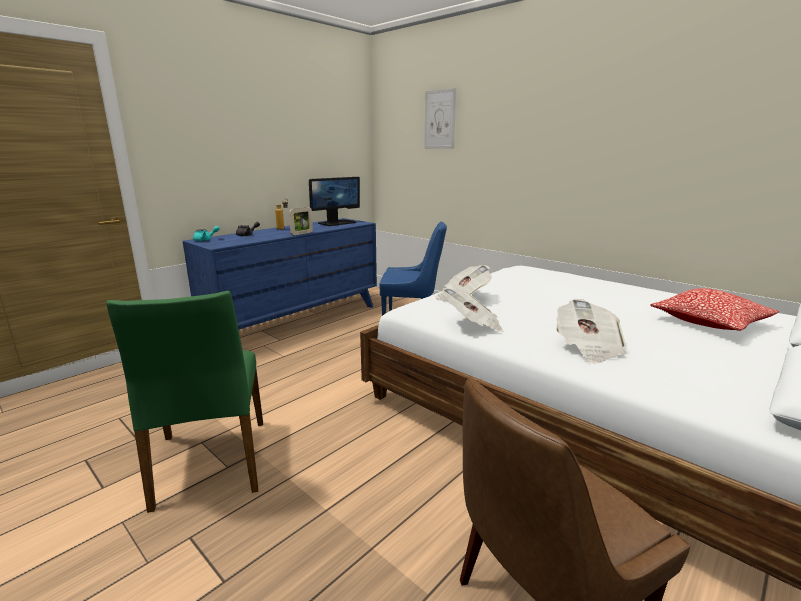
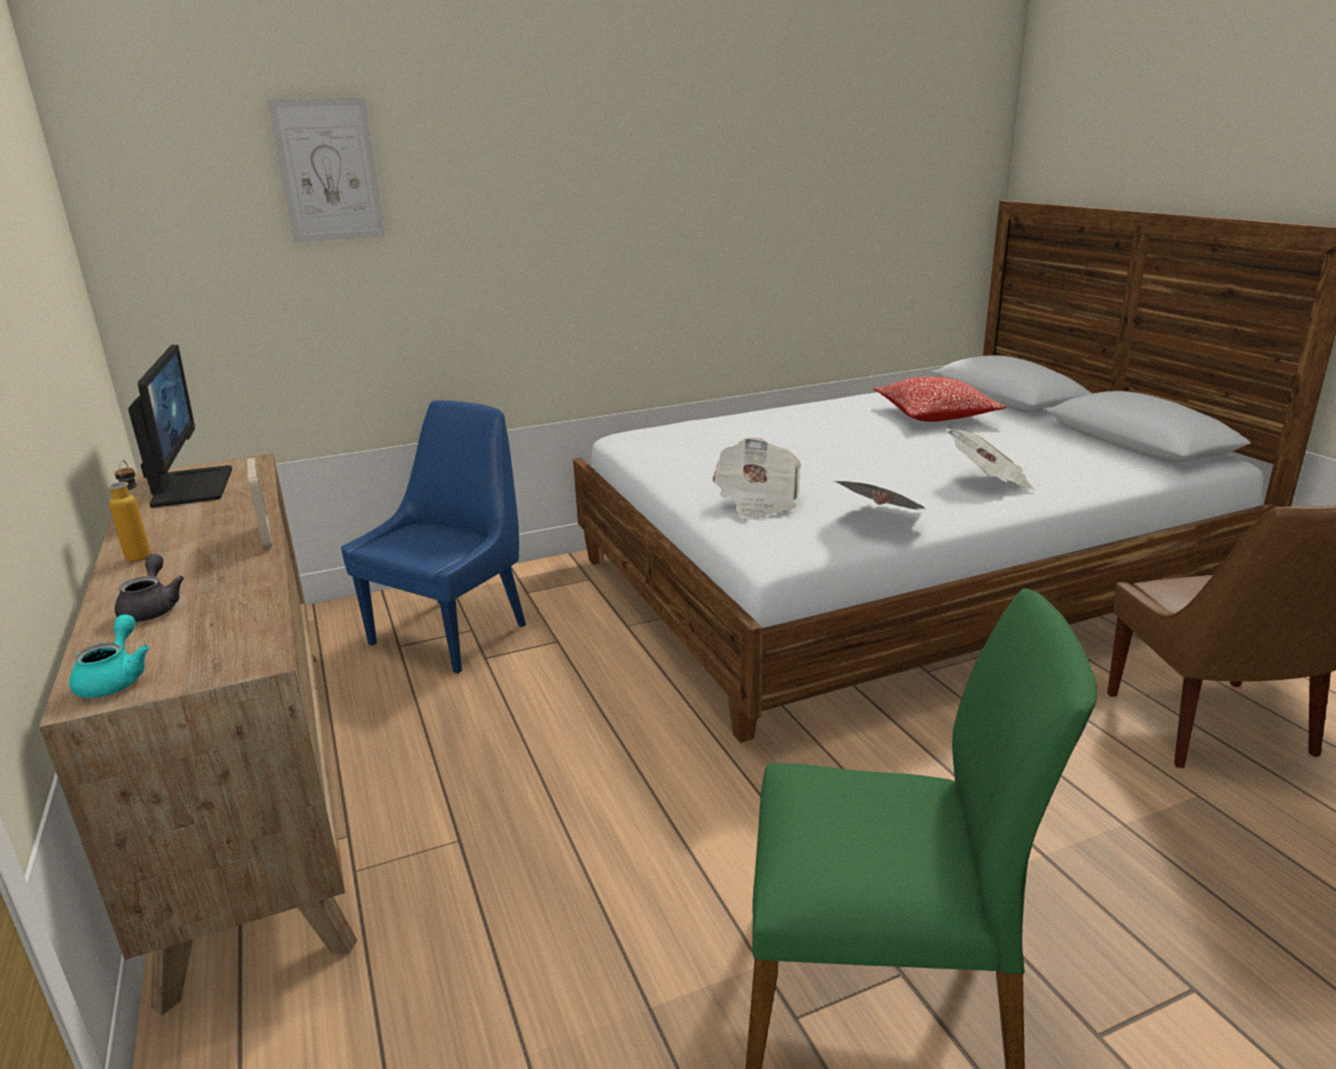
camera: 65 degrees left, 5 degrees up
(296, 321) = (253, 790): blue dresser -> brown dresser

